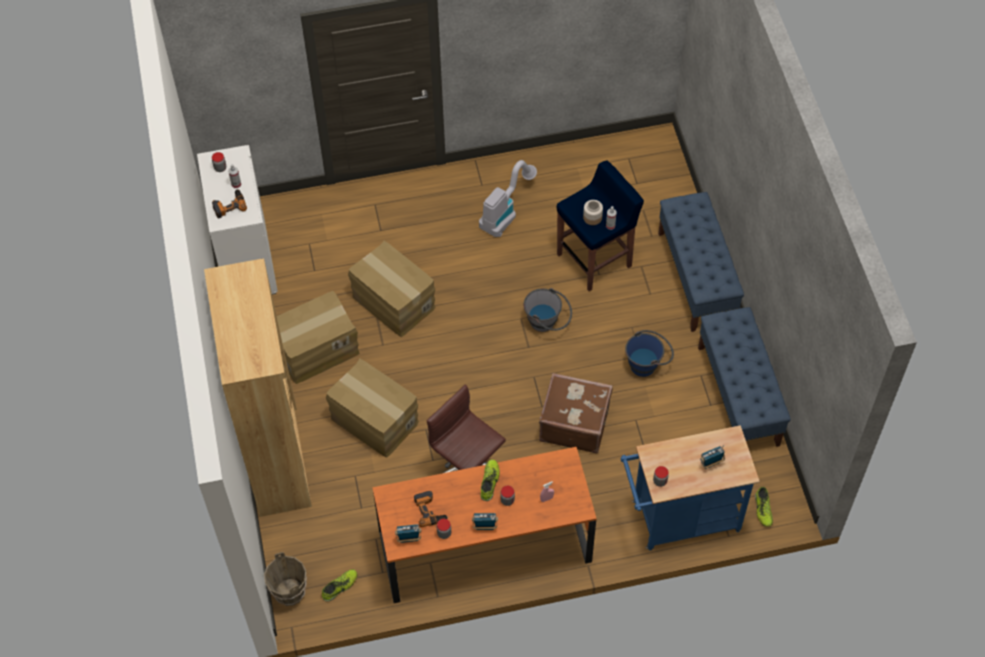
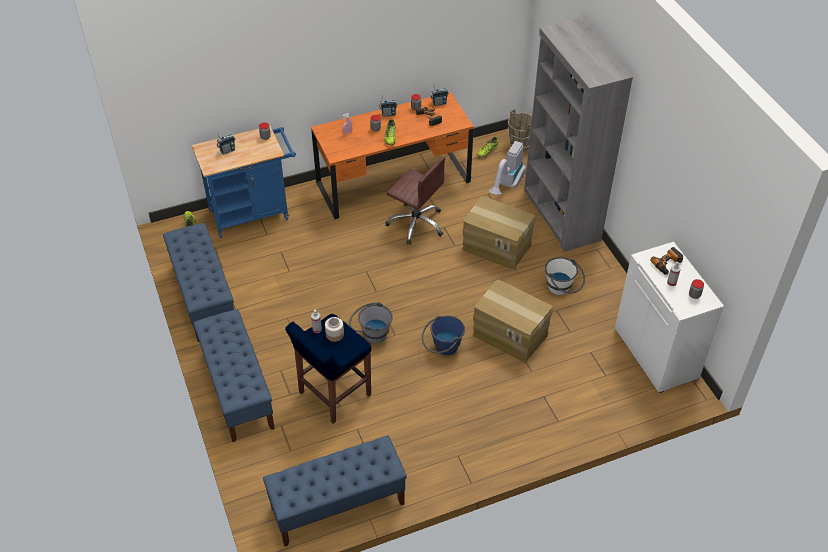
camera: 170 degrees right, 10 degrees down
(277, 457) = (561, 215): brown bookcase -> grey bookcase
(316, 349) = (562, 289): cardboard box -> white bucket
(505, 212) = (427, 429): vacuum cleaner -> vacuum cleaner (507, 185)
(574, 423) = (338, 263): brown suitcase -> none
(602, 156) = (337, 506): none -> blue bench
(647, 363) = (281, 312): blue bucket -> blue bucket (442, 349)

